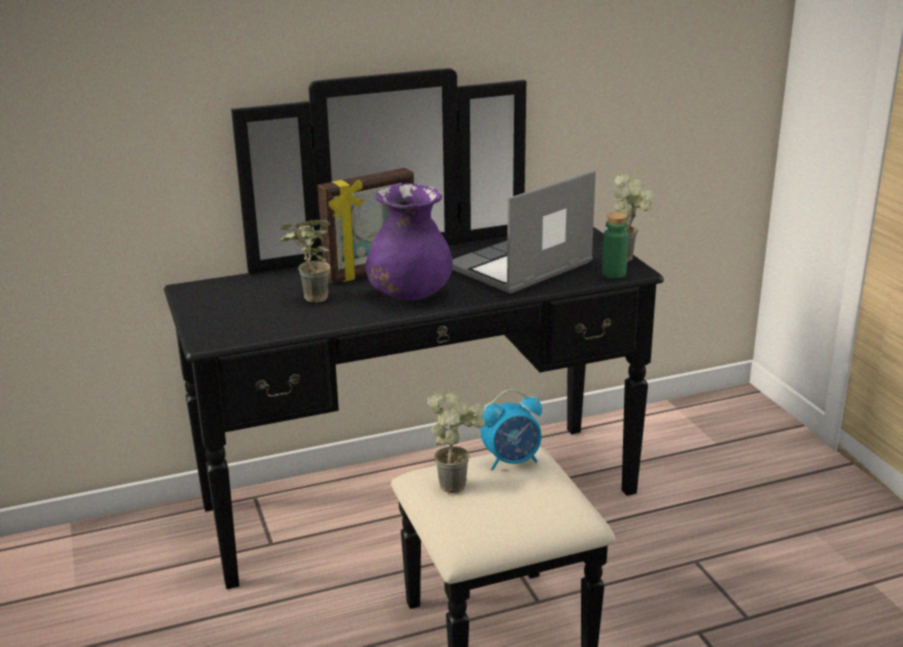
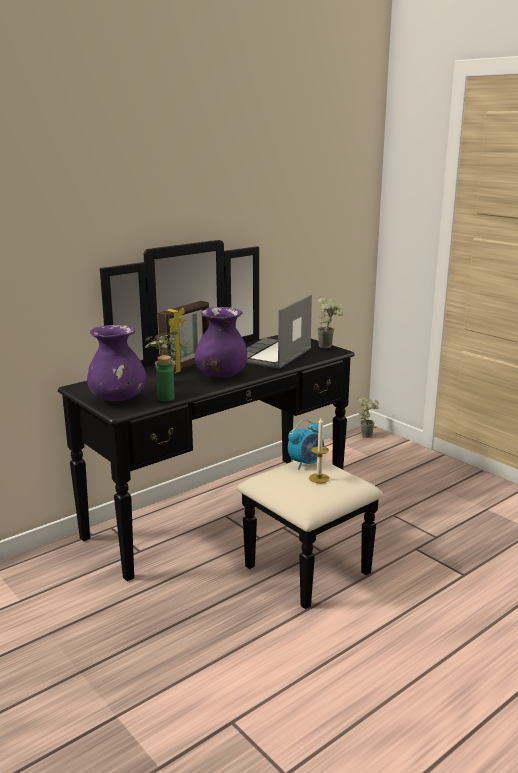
camera: 20 degrees left, 5 degrees down
(227, 318) = (119, 399): none -> purple vase
(458, 483) = (284, 479): potted plant -> potted plant (367, 434)
(513, 492) = (319, 478): none -> candle
(614, 273) = (327, 353): green bottle -> green bottle (166, 398)

